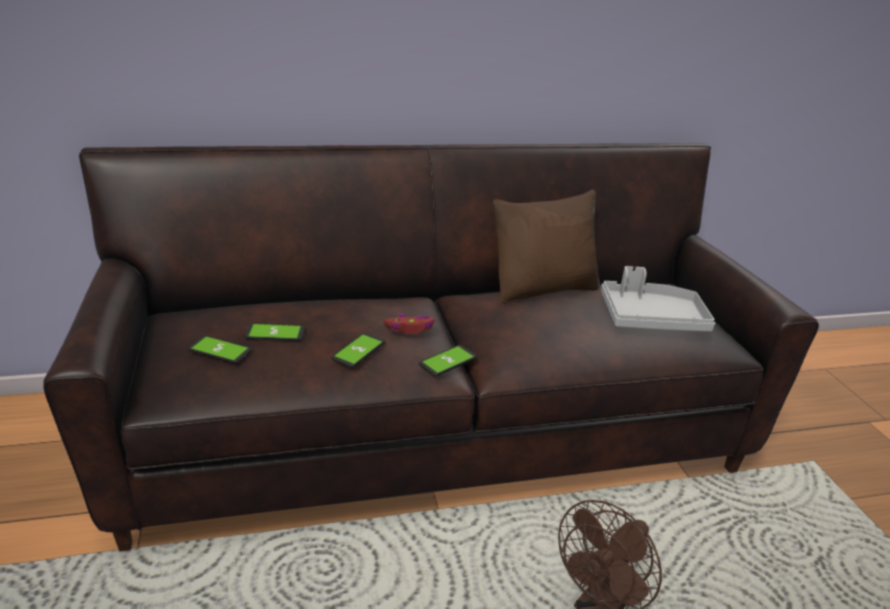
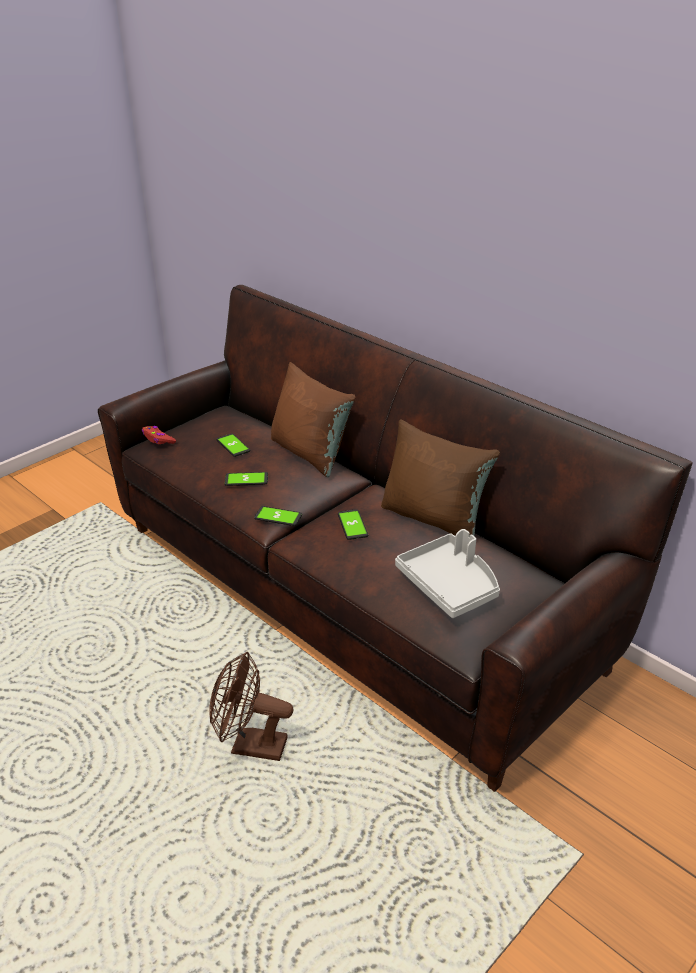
camera: 60 degrees right, 5 degrees up
(220, 350) = (197, 439): phone -> phone (352, 525)
(356, 300) = (310, 453): none -> brown pillow
(410, 329) = (295, 486): red game controller -> red game controller (158, 439)

